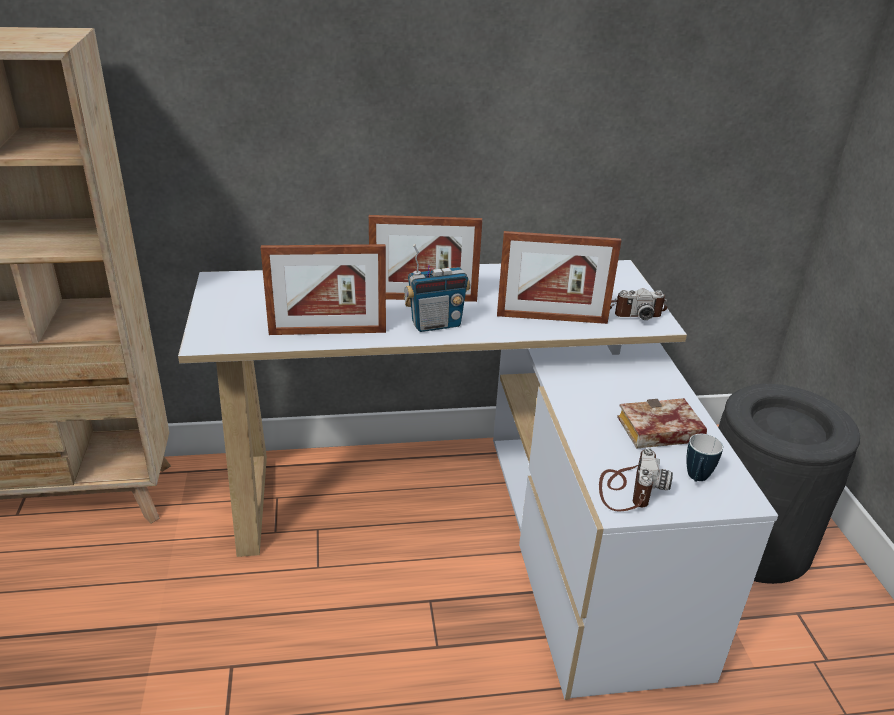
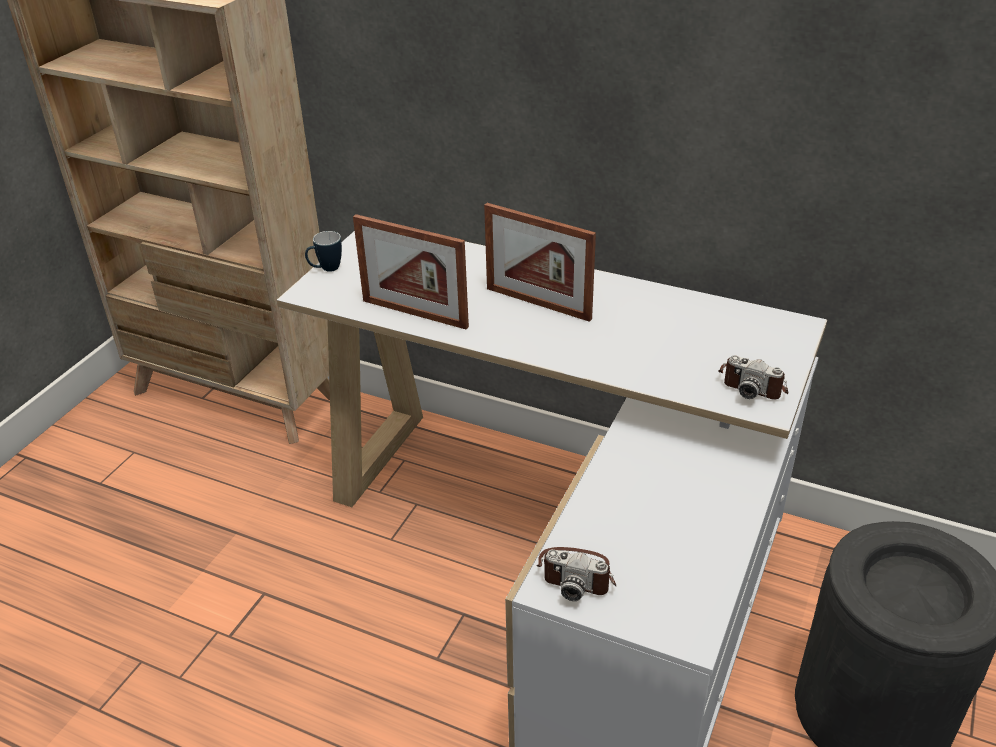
camera: 35 degrees right, 5 degrees up
(435, 324) = (522, 335): radio -> none
(551, 318) = (648, 364): picture frame -> none
(628, 489) = (577, 574): camera -> camera turned 60 degrees clockwise
(657, 432) = (674, 529): book -> none
(696, 479) = (661, 594): mug -> mug (326, 269)

